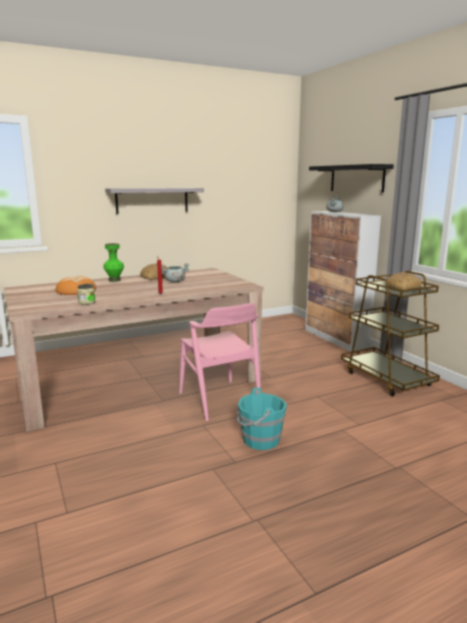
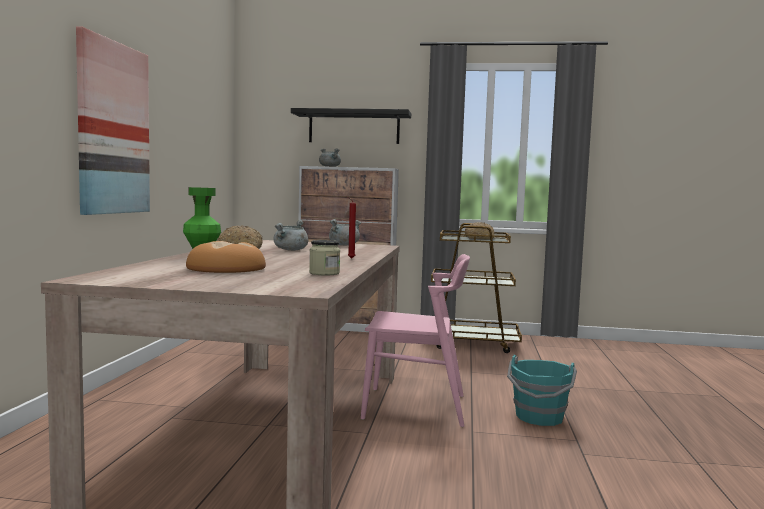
camera: 55 degrees left, 10 degrees down
(152, 200) = (113, 128): grey shelf -> picture
(229, 281) = (344, 245): none -> grey cooking pot

